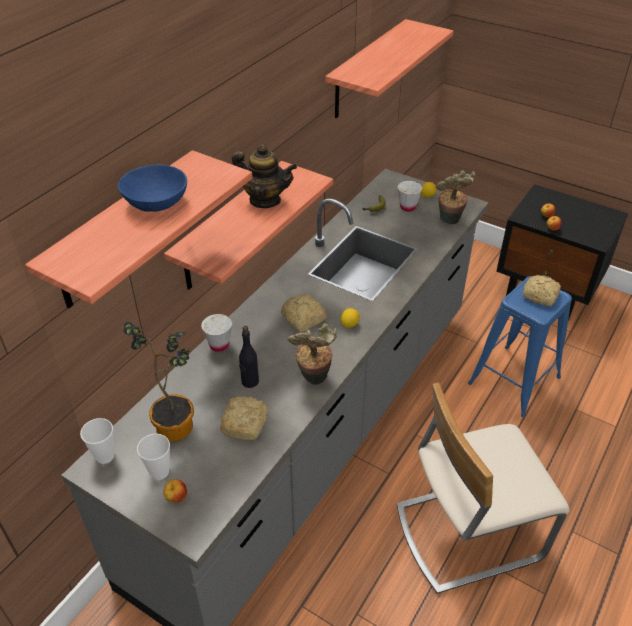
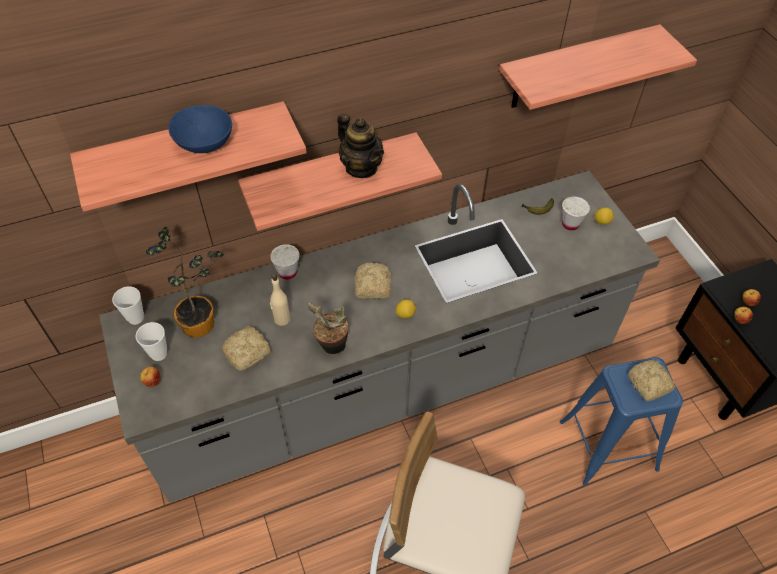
camera: 35 degrees right, 10 degrees up
(250, 381) = (282, 319): black bottle -> beige bottle
(449, 221) = (597, 261): potted plant -> none

